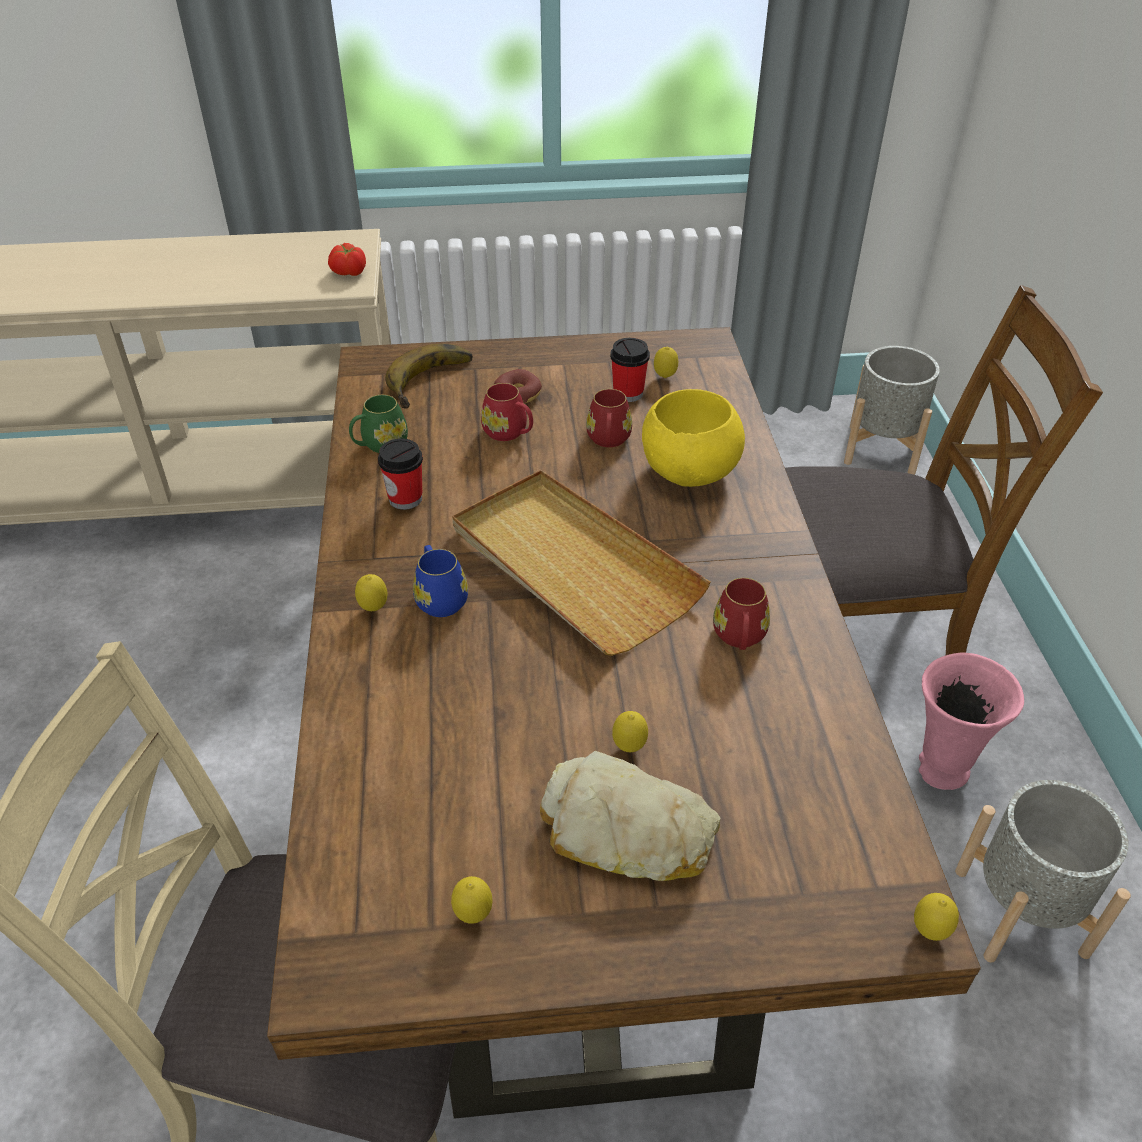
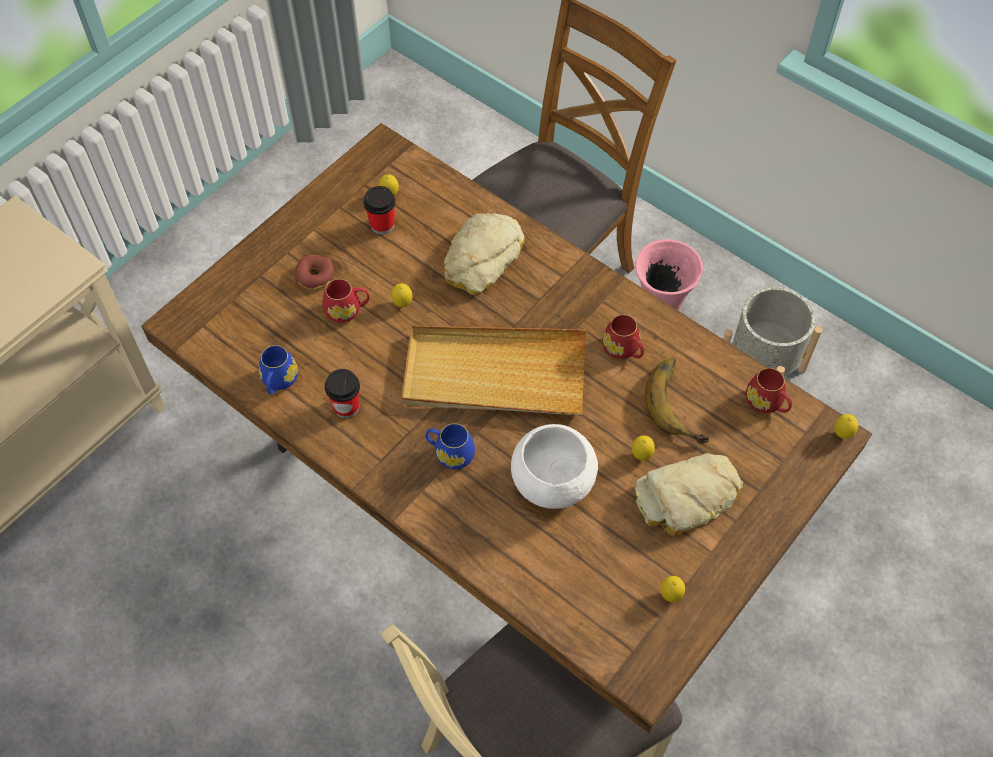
camera: 45 degrees left, 15 degrees up
(348, 272) = (53, 255): tomato -> none
(374, 609) = (424, 490): lemon -> lemon (402, 304)
(380, 445) = (278, 382): green mug -> blue mug
(435, 383) = (249, 307): banana -> banana (681, 402)
(497, 697) = (551, 483): none -> white bowl
(608, 441) = (413, 271): red mug -> red mug (767, 403)
(687, 470) = (481, 259): yellow bowl -> bread
(881, 449) = (427, 106): grey planter -> none

